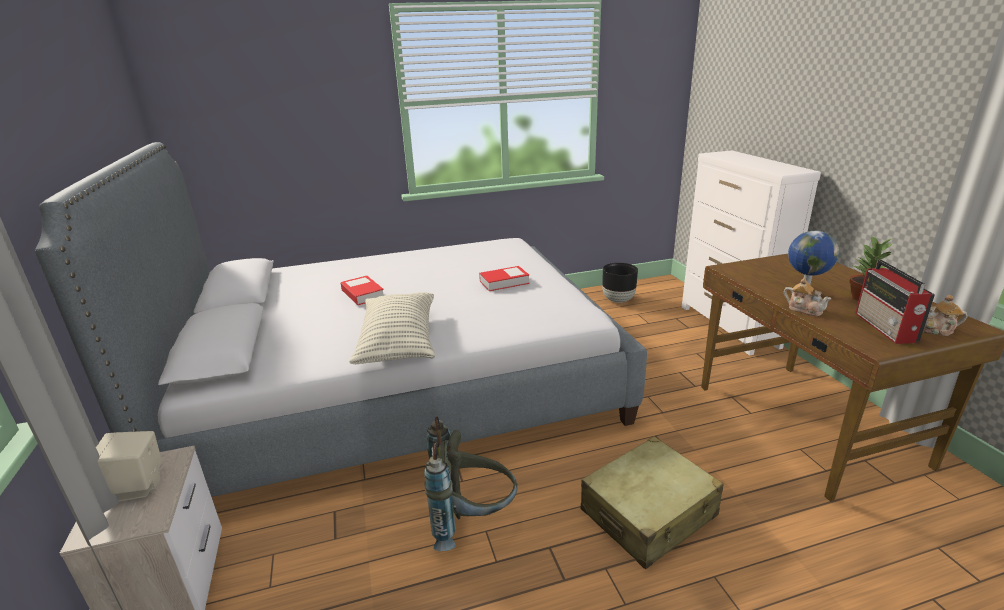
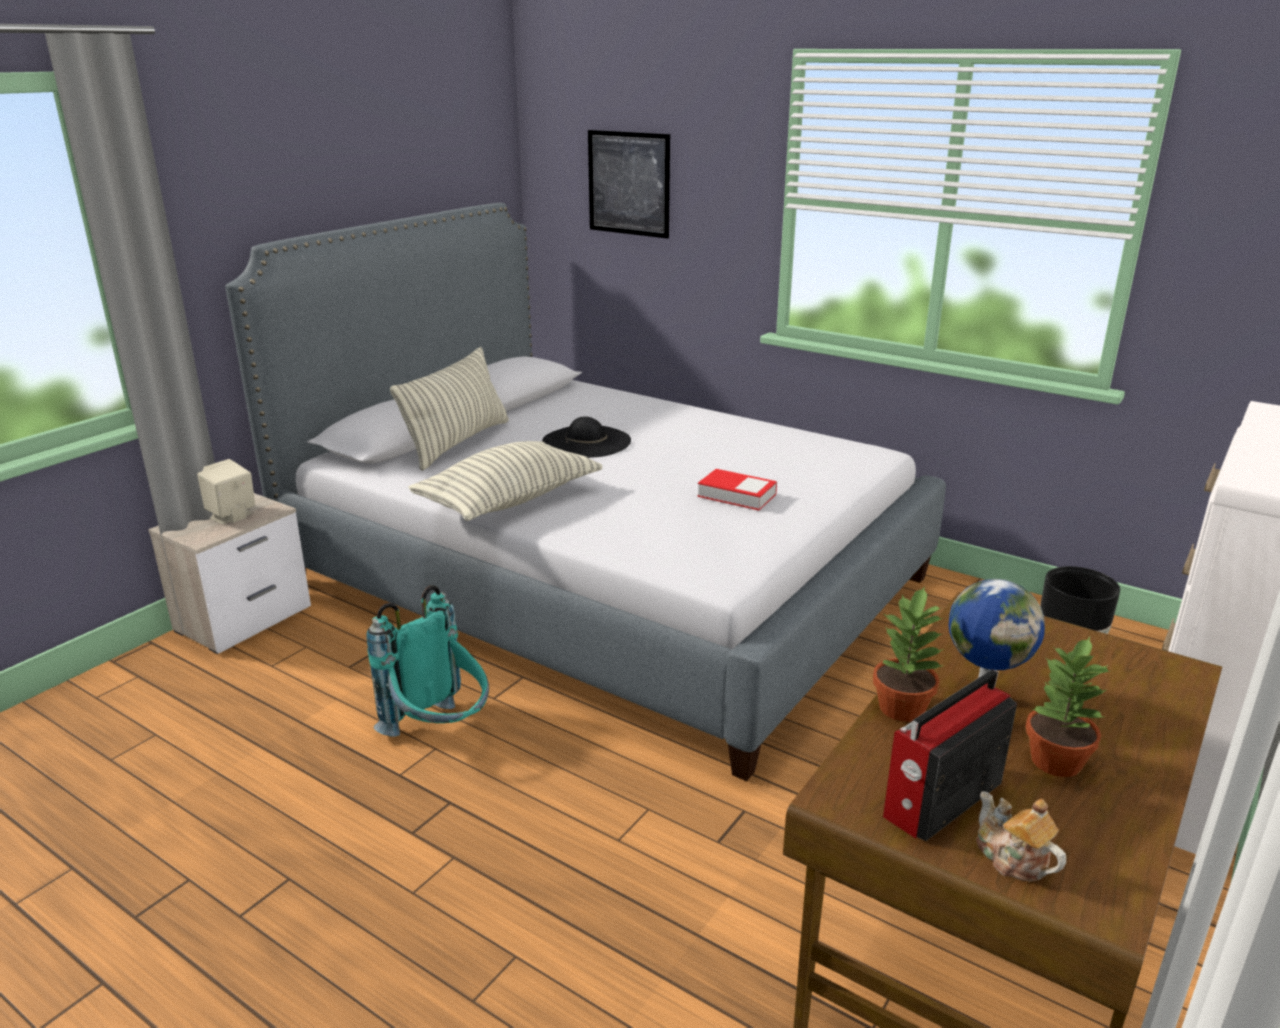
camera: 50 degrees right, 0 degrees up
(267, 111) = (629, 183): none -> picture
(275, 332) = (458, 443): none -> pillow
(362, 294) = (586, 441): book -> black hat
(472, 521) = (440, 733): grey backpack -> turquoise backpack
(649, 513) = (576, 860): beige suitcase -> none
(804, 309) = (903, 708): teapot -> potted plant

